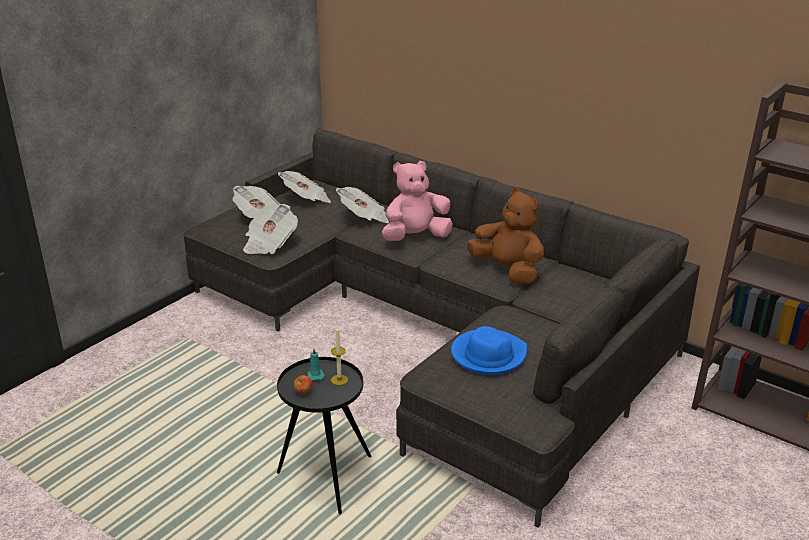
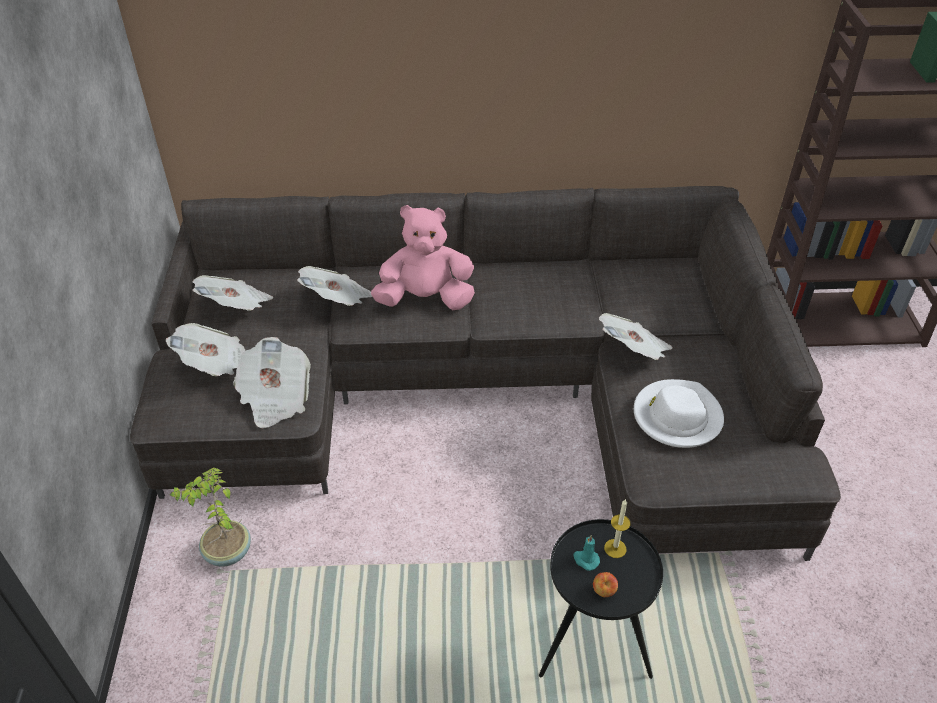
camera: 40 degrees left, 15 degrees up
(196, 330) = (227, 553): none -> potted plant
(415, 237) = (425, 299): pink plush toy -> pink plush toy turned 60 degrees clockwise
(488, 355) = (677, 416): blue hat -> white hat
(508, 271) = (565, 296): brown plush toy -> none
(512, 314) = (634, 351): none -> newspaper

